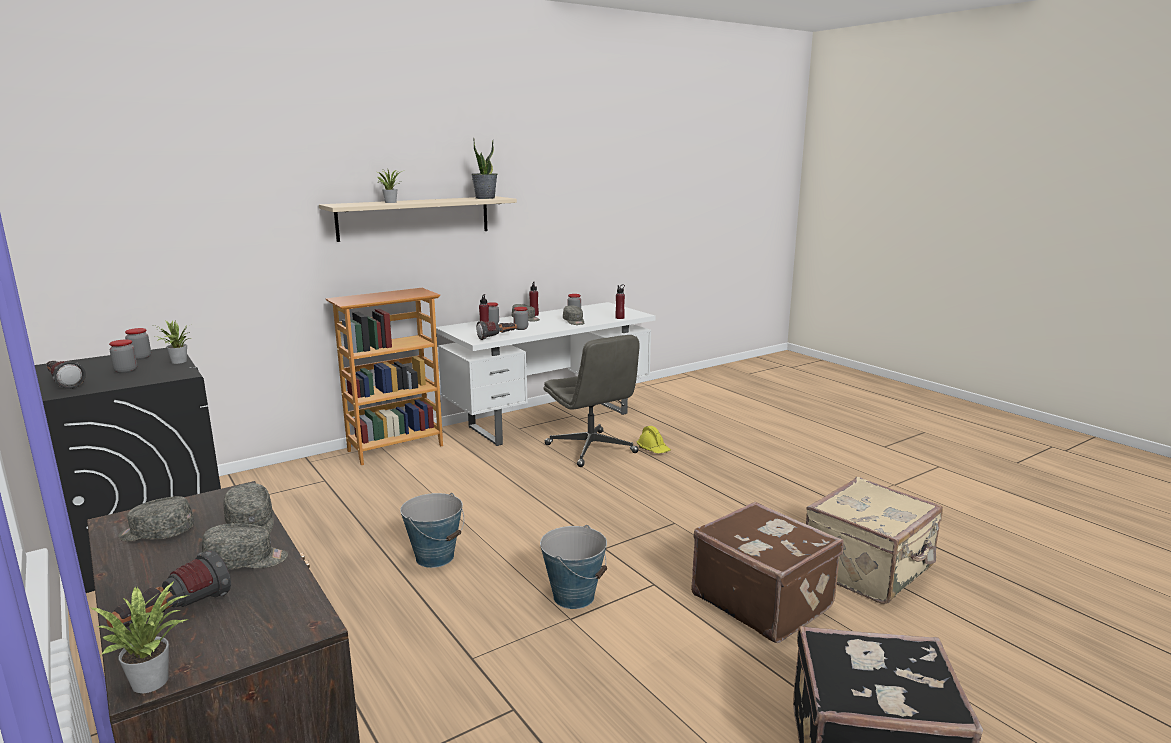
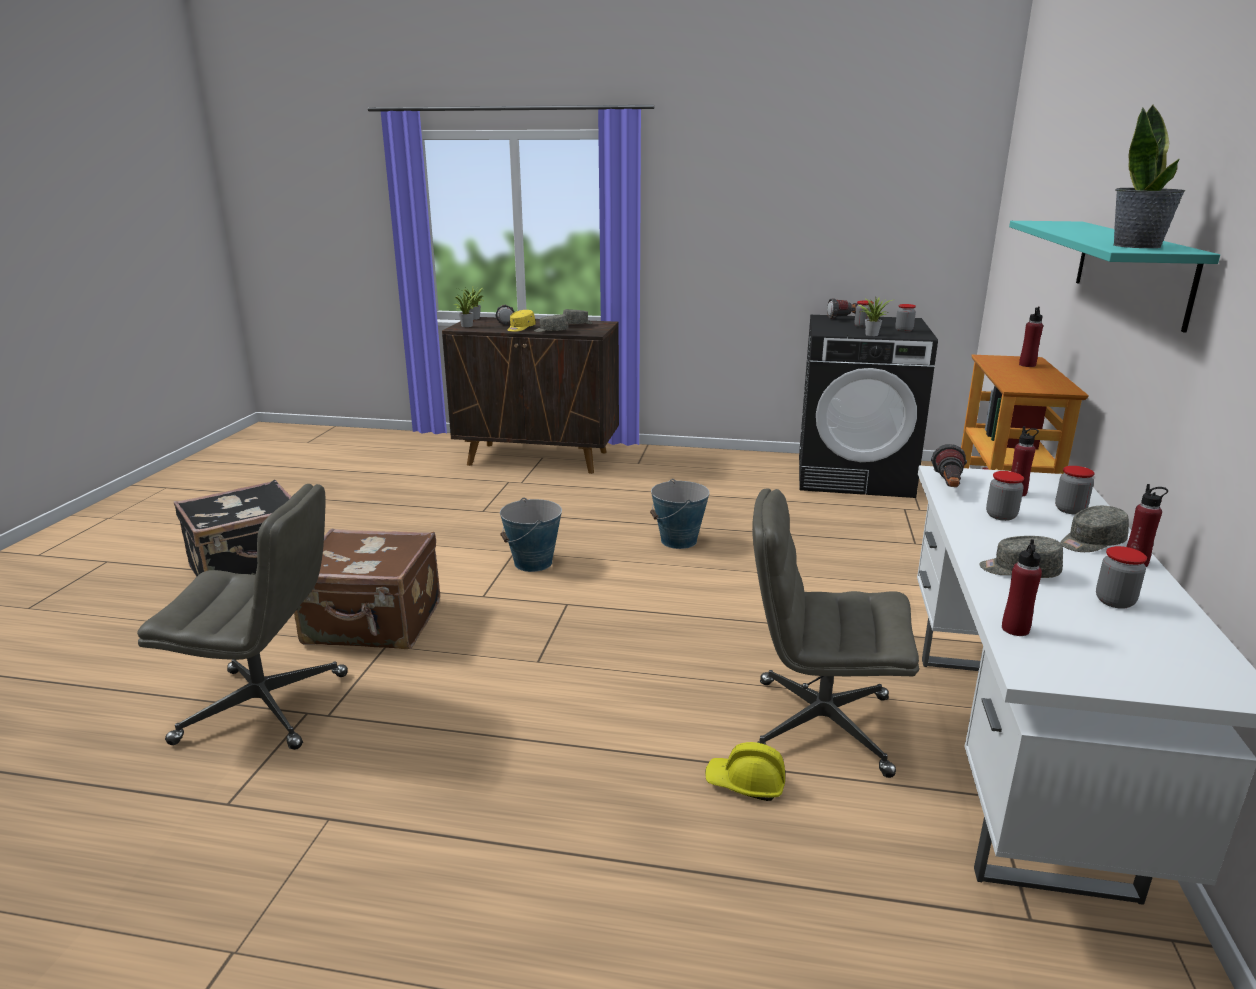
camera: 135 degrees right, 5 degrees up
(246, 561) = (520, 328): grey cap -> yellow cap
(359, 297) = (1027, 365): none -> red bottle
(390, 202) = (1077, 228): potted plant -> potted plant (468, 326)
(414, 218) = (1130, 269): beige shelf -> turquoise shelf
(869, 570) = (266, 707): beige suitcase -> grey office chair

